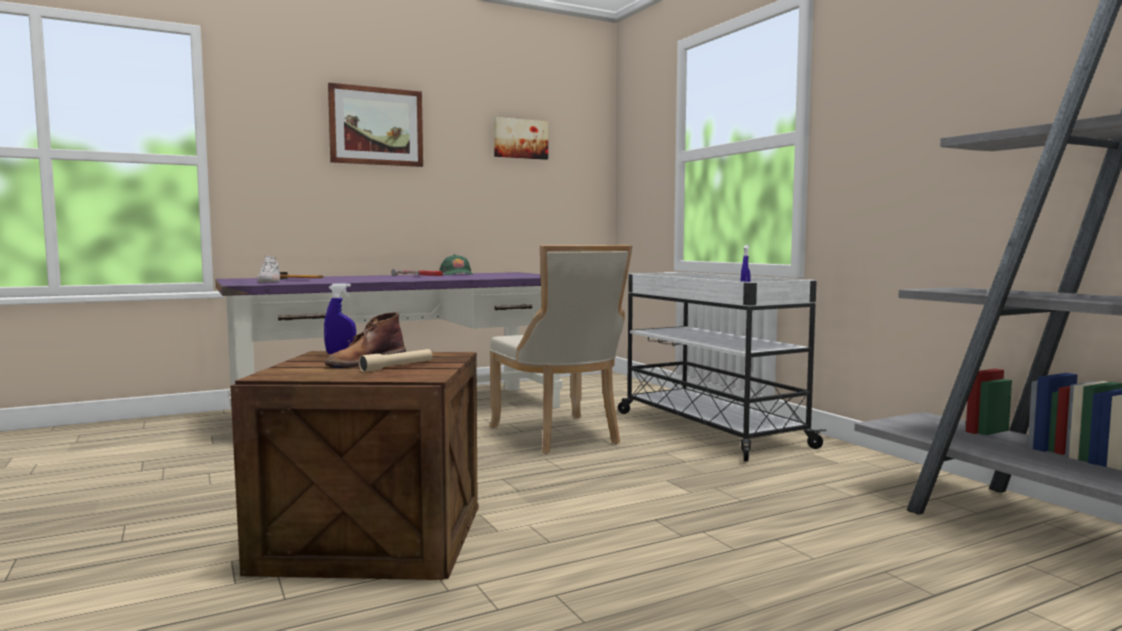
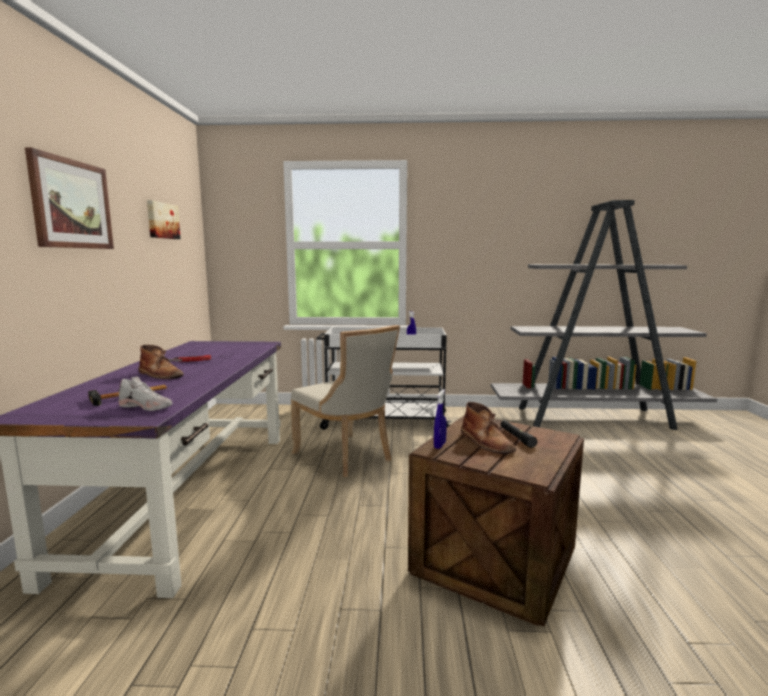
camera: 60 degrees left, 5 degrees up
(370, 277) = (160, 375): none -> brown boot
(397, 366) = (516, 437): beige flashlight -> black flashlight
(457, 274) = (180, 353): green cap -> none
(560, 436) = (346, 457): beige chair -> beige chair turned 45 degrees clockwise

